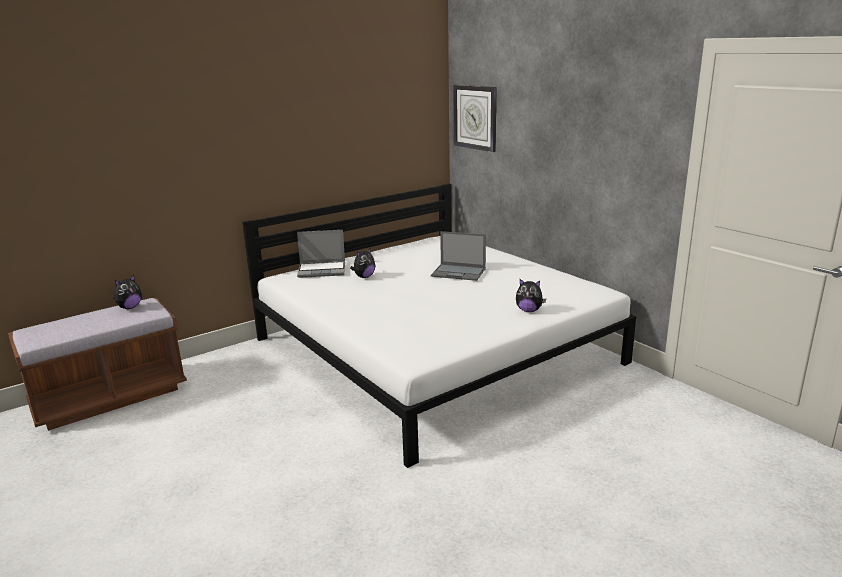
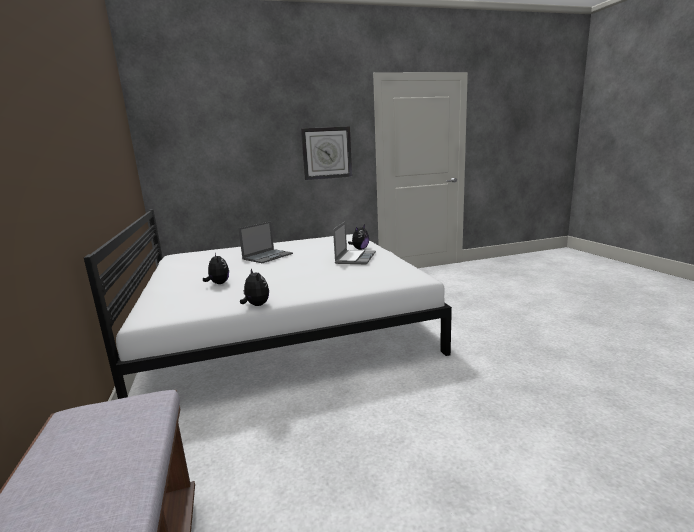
camera: 70 degrees left, 5 degrees down
(129, 307) = (77, 432): plush toy -> plush toy (256, 305)
(322, 270) = (167, 298): laptop -> laptop (355, 258)
(475, 117) = (176, 141): wall clock -> wall clock (326, 153)

